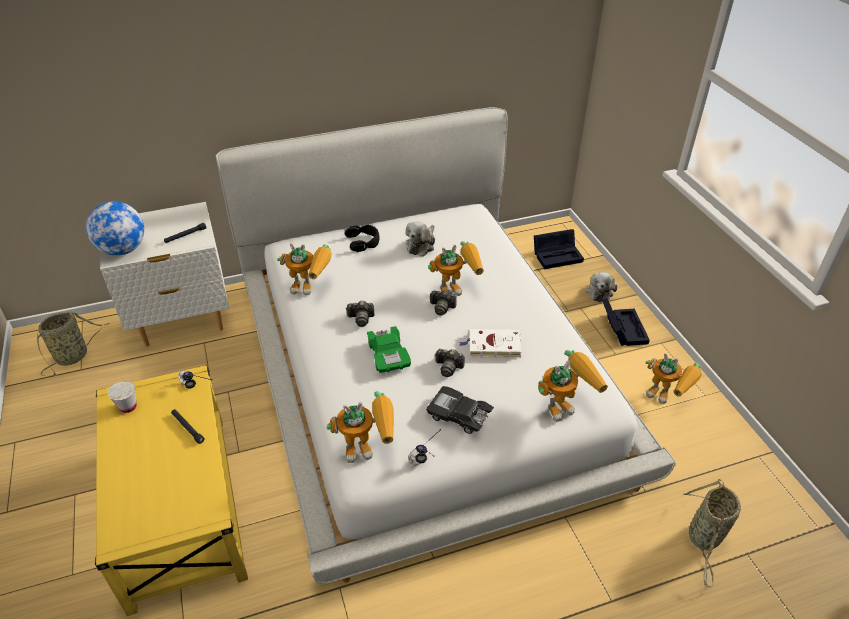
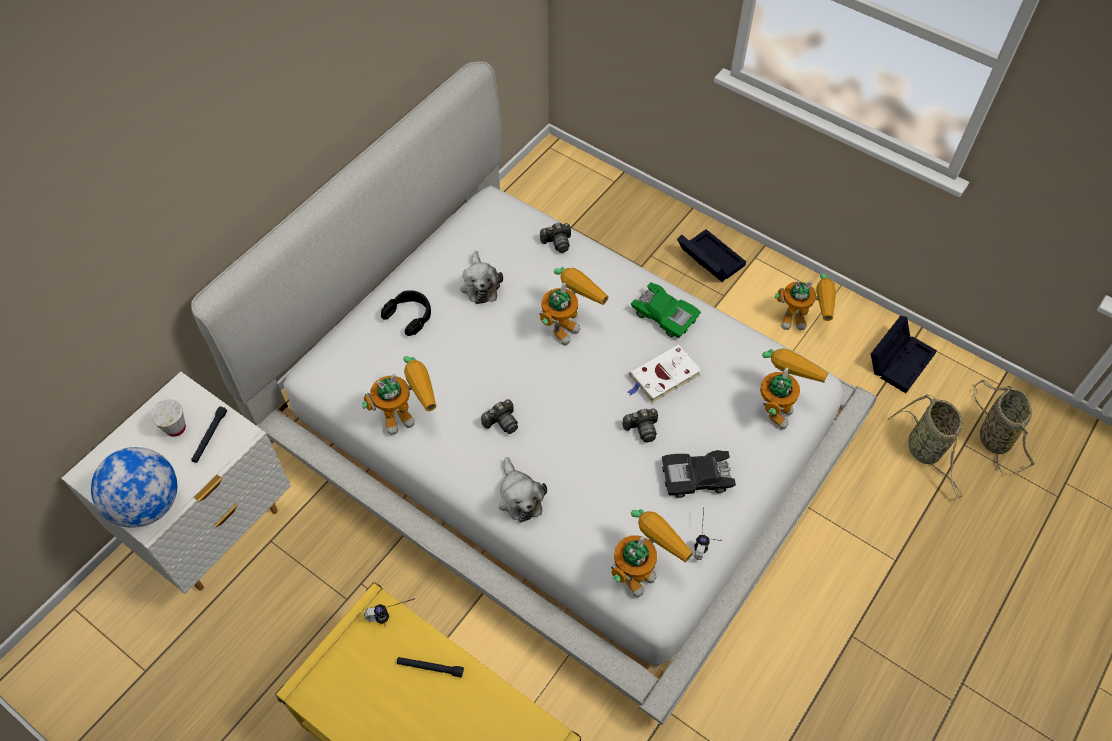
camera: 35 degrees left, 15 degrees up
(74, 355) = (116, 659): basket -> basket (993, 436)
(128, 407) = (336, 688): white cup -> white cup (175, 428)
(388, 355) = (570, 450): green toy car -> green toy car (664, 315)
(442, 307) = (574, 358): camera -> camera (557, 242)
(558, 255) = (578, 196): black storage box -> black storage box (900, 359)
(599, 291) = (655, 223): plush toy -> plush toy (519, 497)

